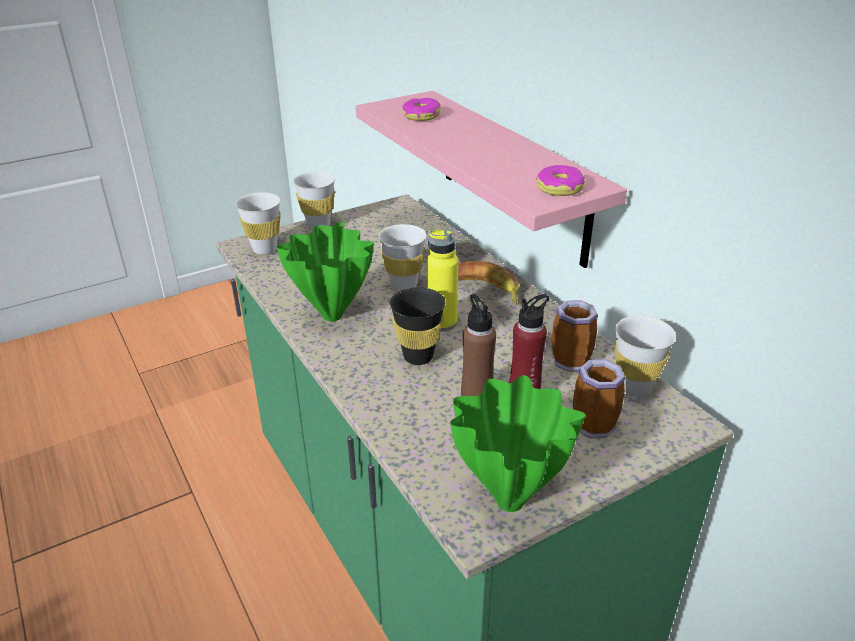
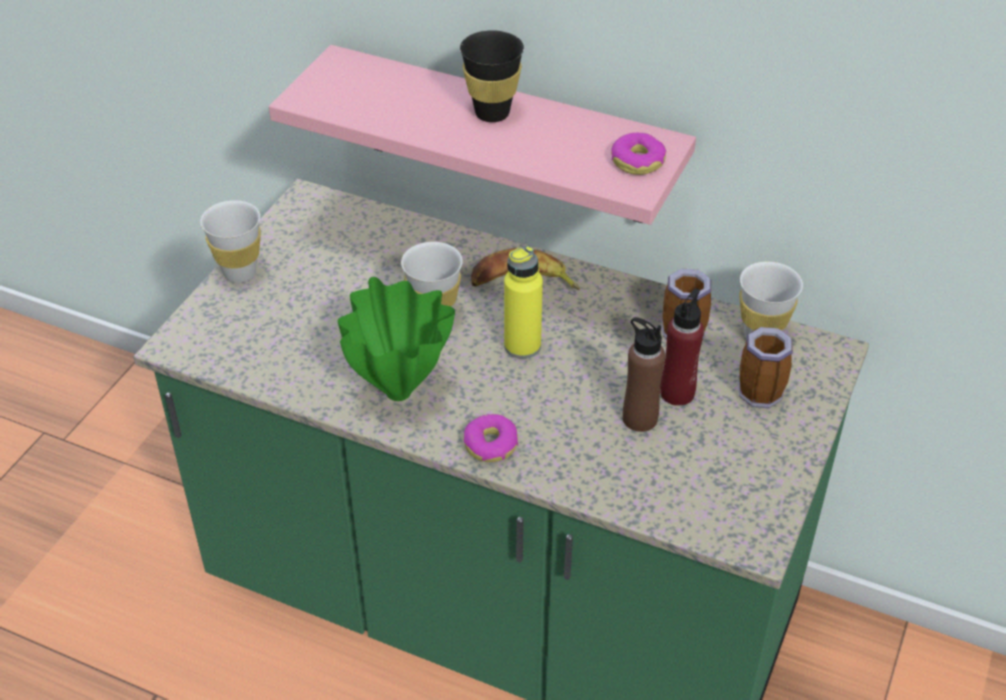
camera: 35 degrees left, 10 degrees up
(264, 249) = (212, 338): white cup -> none
(418, 356) = (539, 398): black cup -> black cup (492, 113)
(421, 116) = (373, 98): donut -> donut (490, 445)
(510, 499) = (757, 501): green vase -> none

